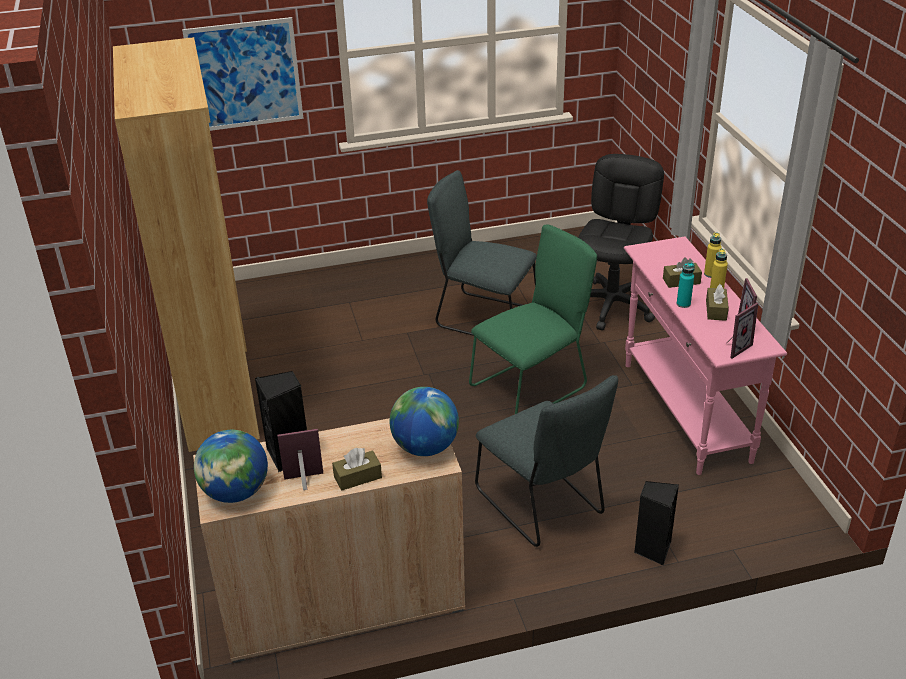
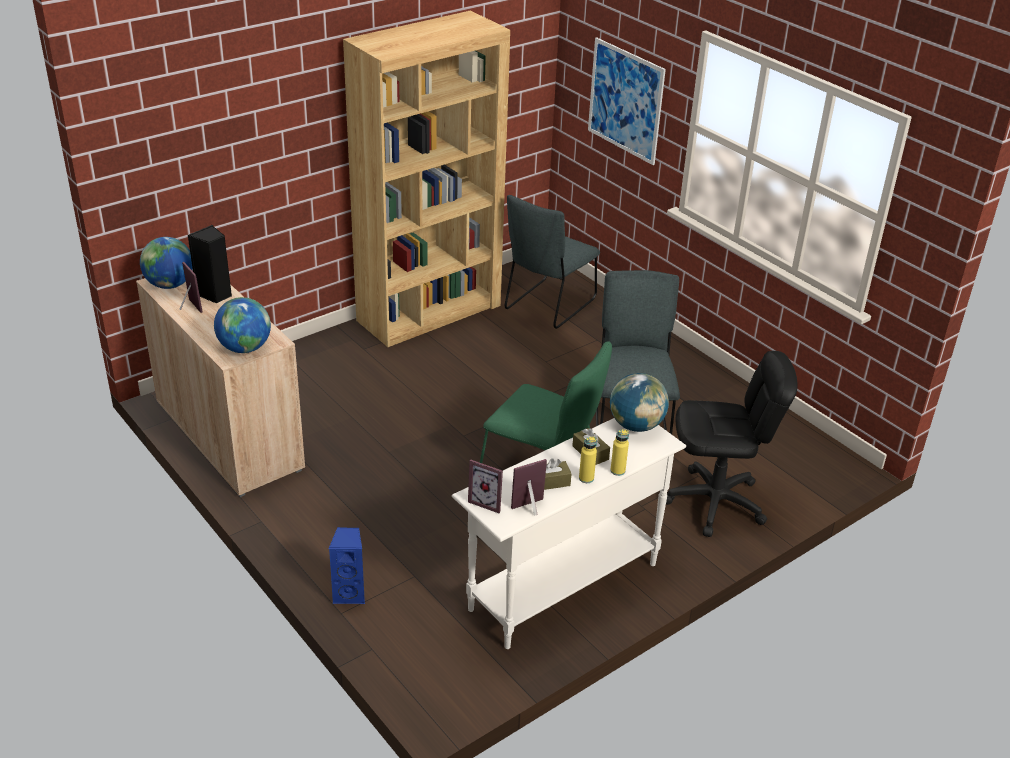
camera: 65 degrees right, 0 degrees up
(357, 477) = (201, 327): brown tissue box -> none
(542, 505) = (378, 515): grey chair -> grey chair (547, 306)
(651, 251) = (636, 425): none -> globe
(652, 549) = (350, 593): black speaker -> blue speaker
(683, 304) = (548, 459): turquoise bottle -> none
(685, 412) = (562, 586): pink console table -> white console table

